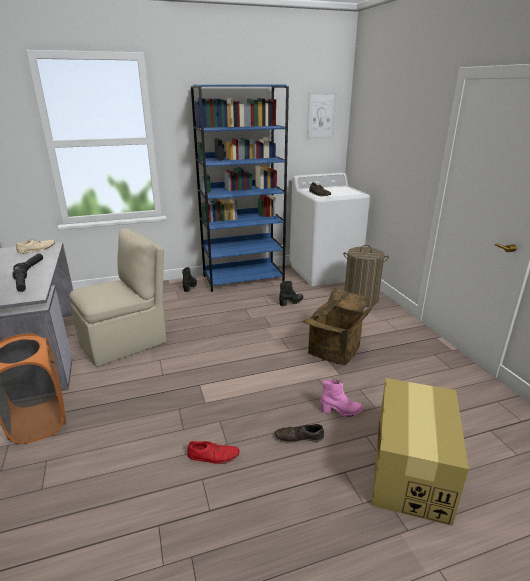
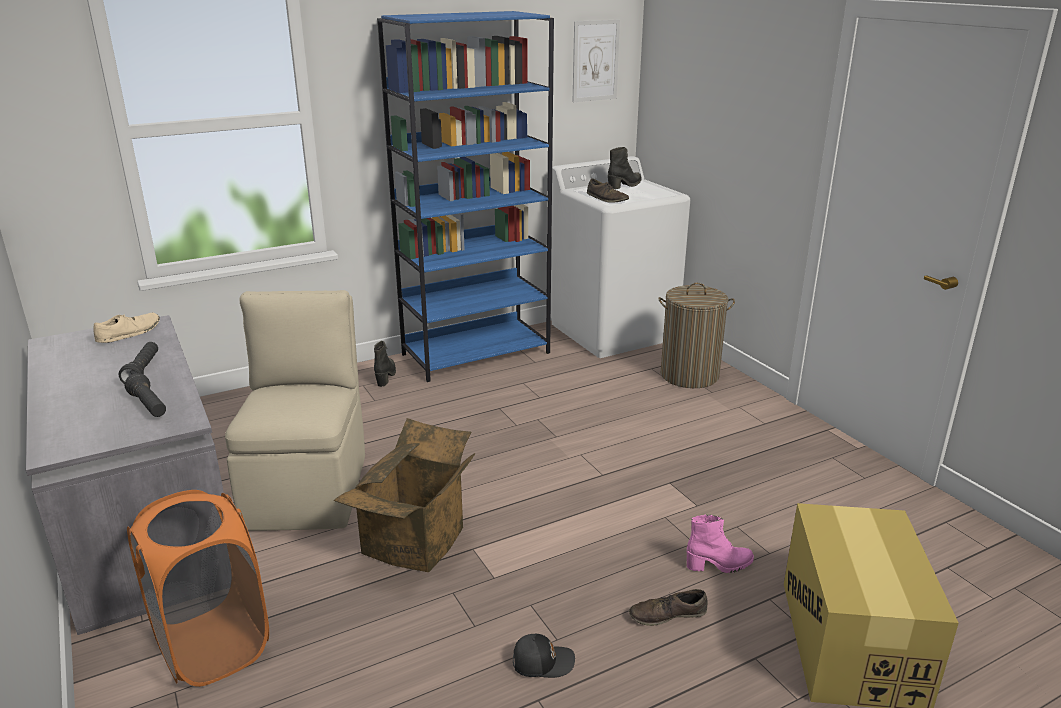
camera: 10 degrees left, 0 degrees up
(125, 342) = (309, 488): beige chair -> beige chair turned 45 degrees counterclockwise
(213, 456) = (542, 661): red shoe -> black cap
(291, 302) = (575, 390): black boot -> black boot (625, 185)
(336, 351) = (678, 468): cardboard box -> cardboard box (416, 543)

